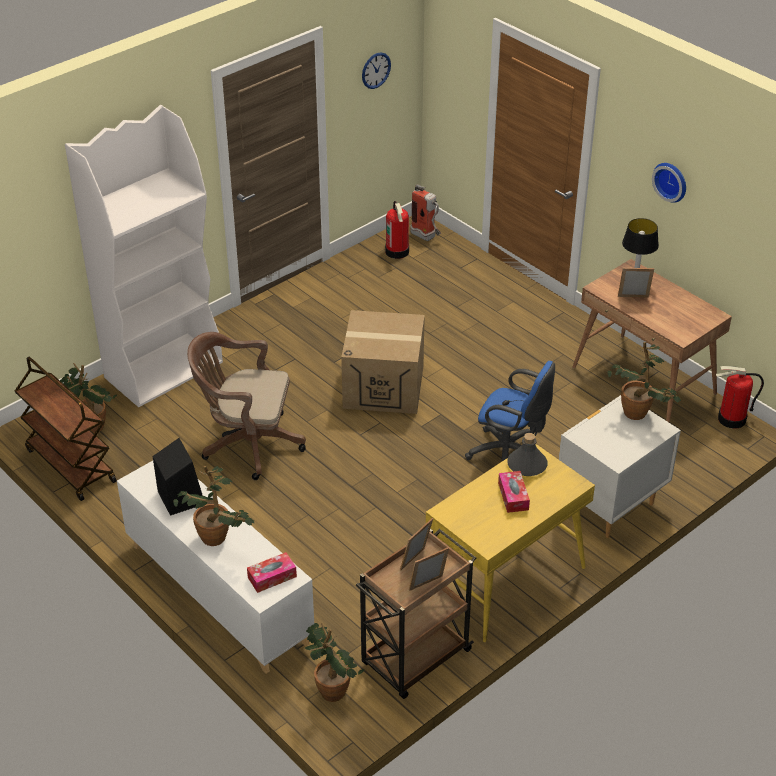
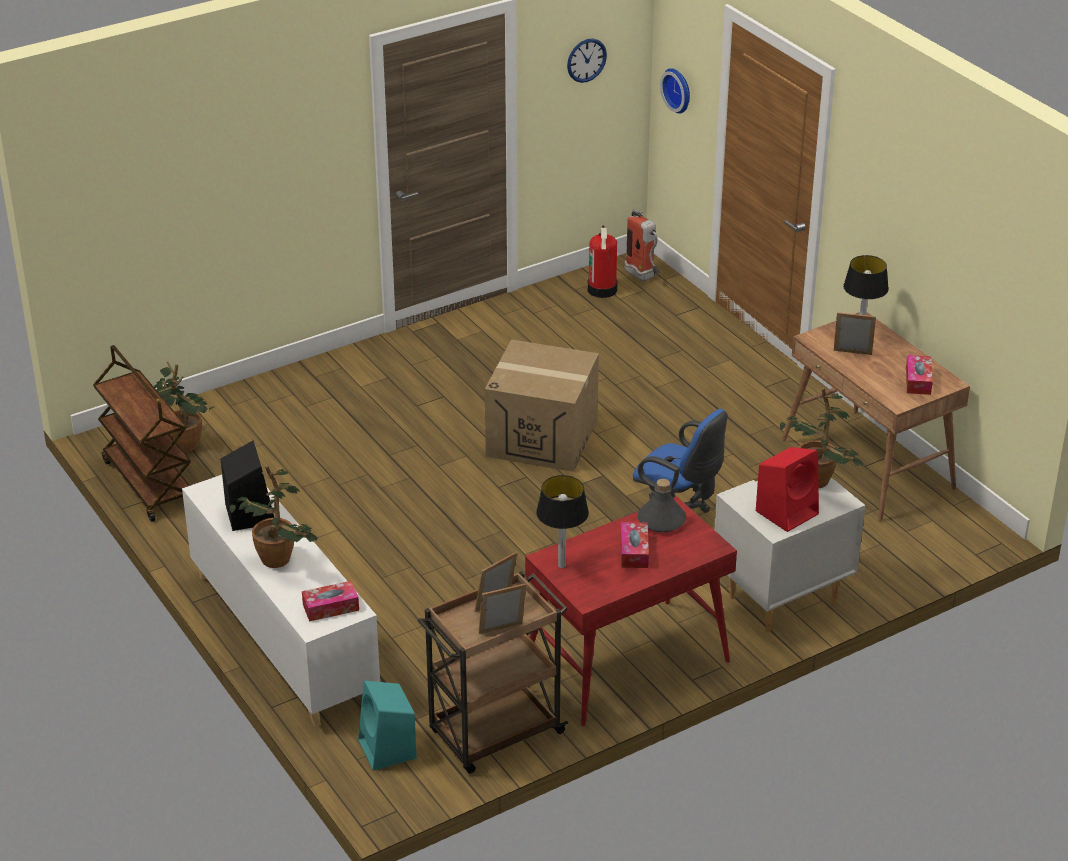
camera: 10 degrees right, 5 degrees down
(164, 369) = (285, 392): white bookcase -> none
(247, 443) = (361, 482): brown office chair -> none
(331, 686) = (388, 750): potted plant -> turquoise speaker
(458, 517) = (562, 565): none -> table lamp
(504, 580) = (626, 663): yellow desk -> red desk
(622, 443) = (787, 511): none -> red speaker
(671, 181) = (907, 211): wall clock -> wall clock (678, 89)
(691, 316) = (918, 381): none -> tissue box
(731, 419) = (966, 519): fire extinguisher -> none

